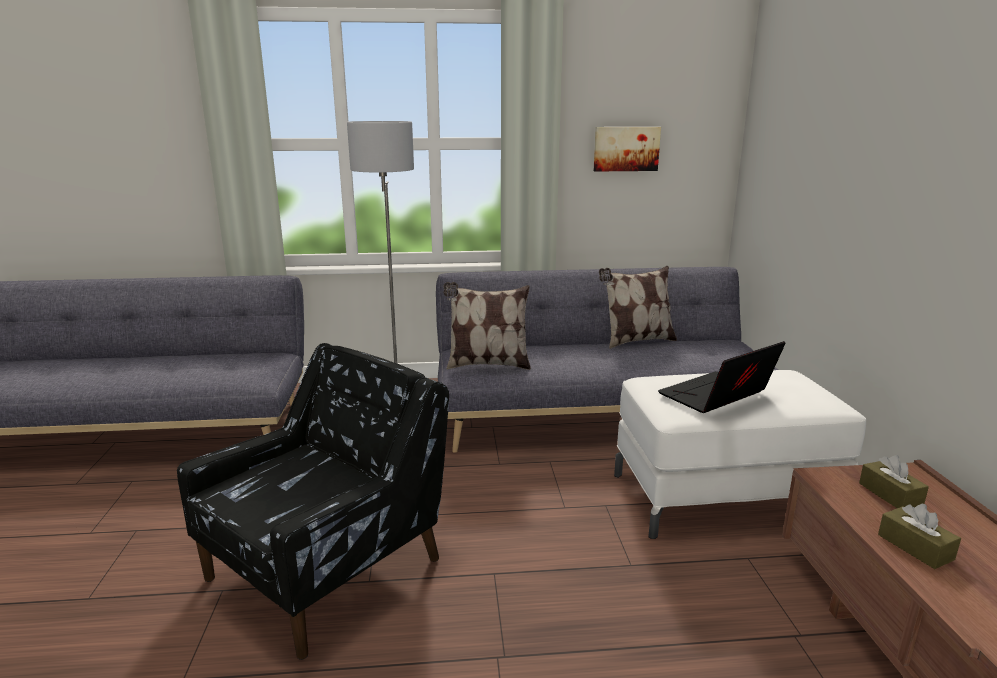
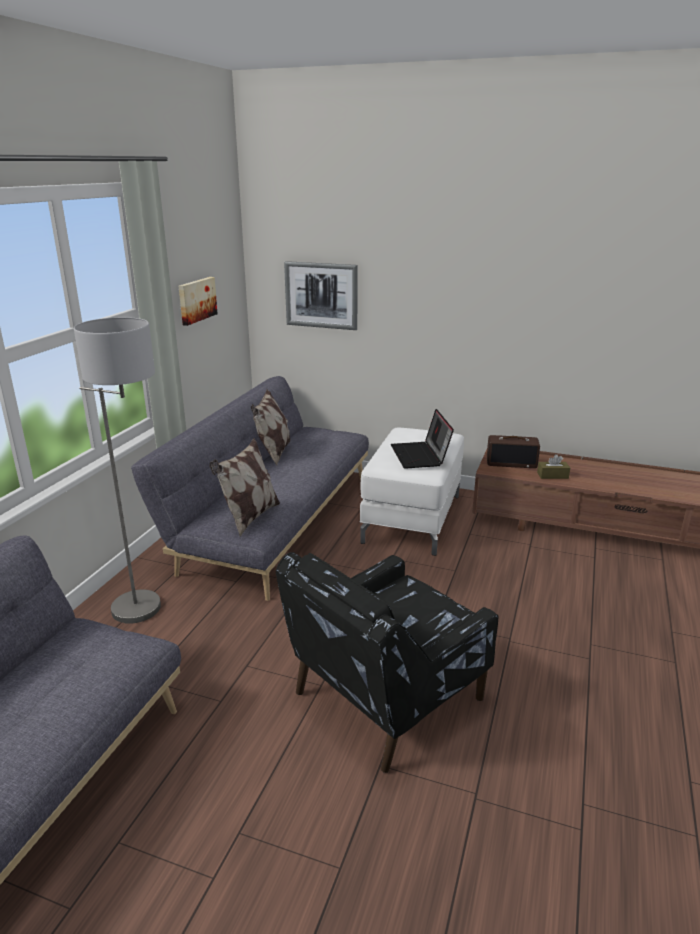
camera: 65 degrees left, 5 degrees up
(329, 567) = (385, 698): black armchair -> black armchair turned 105 degrees counterclockwise
(790, 165) = (321, 295): none -> picture
(890, 494) = (511, 463): brown tissue box -> radio

